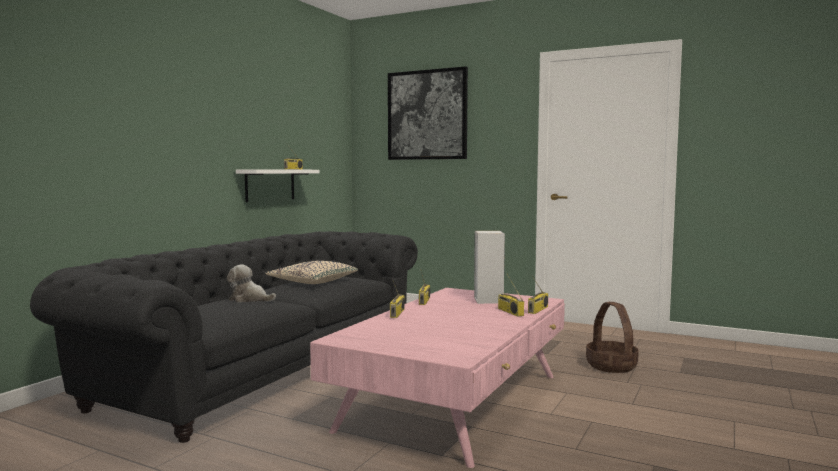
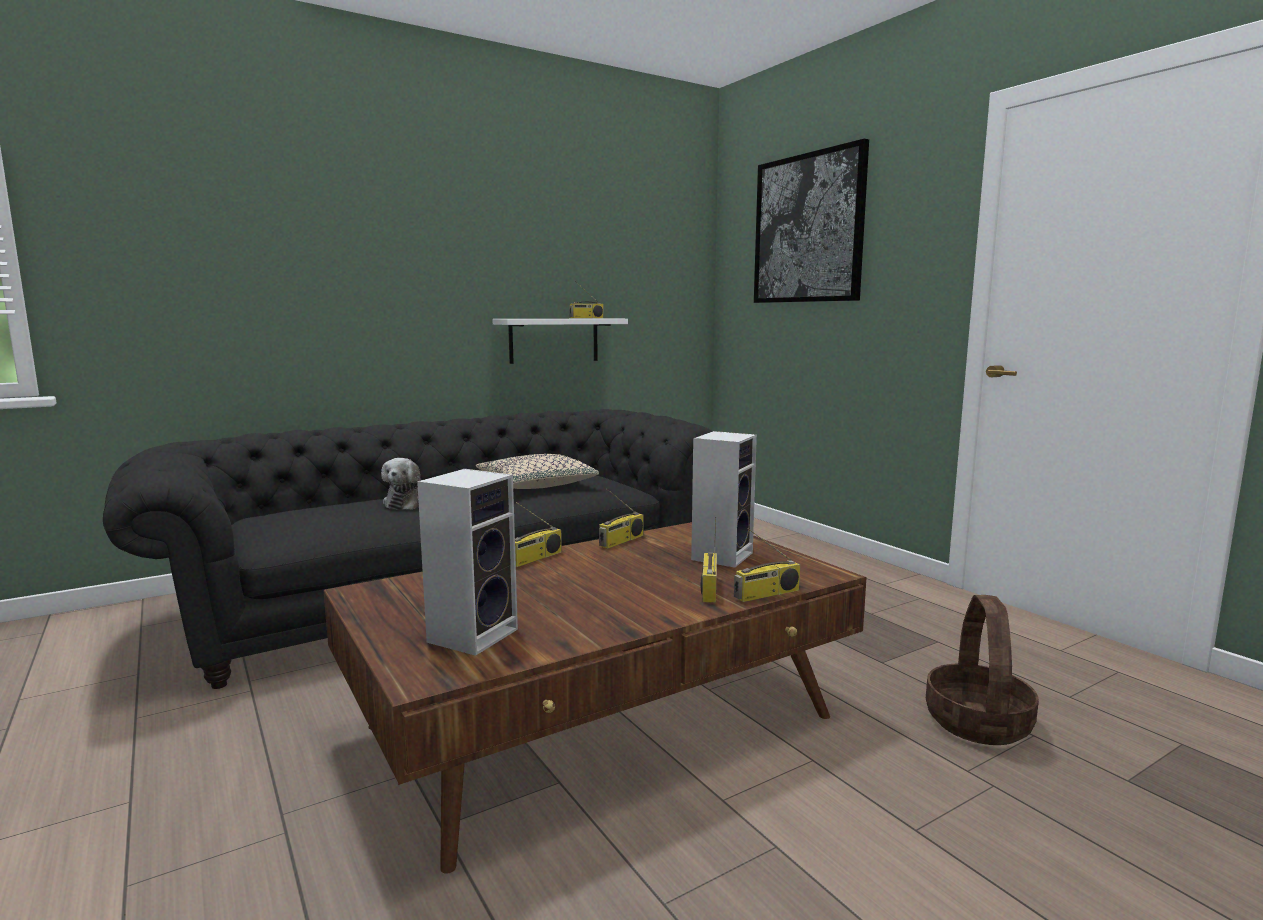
camera: 30 degrees right, 5 degrees up
(249, 299) = (407, 503): plush toy -> plush toy turned 135 degrees counterclockwise
(443, 342) = (473, 634): none -> speaker
(456, 401) = (604, 722): pink coffee table -> brown coffee table

